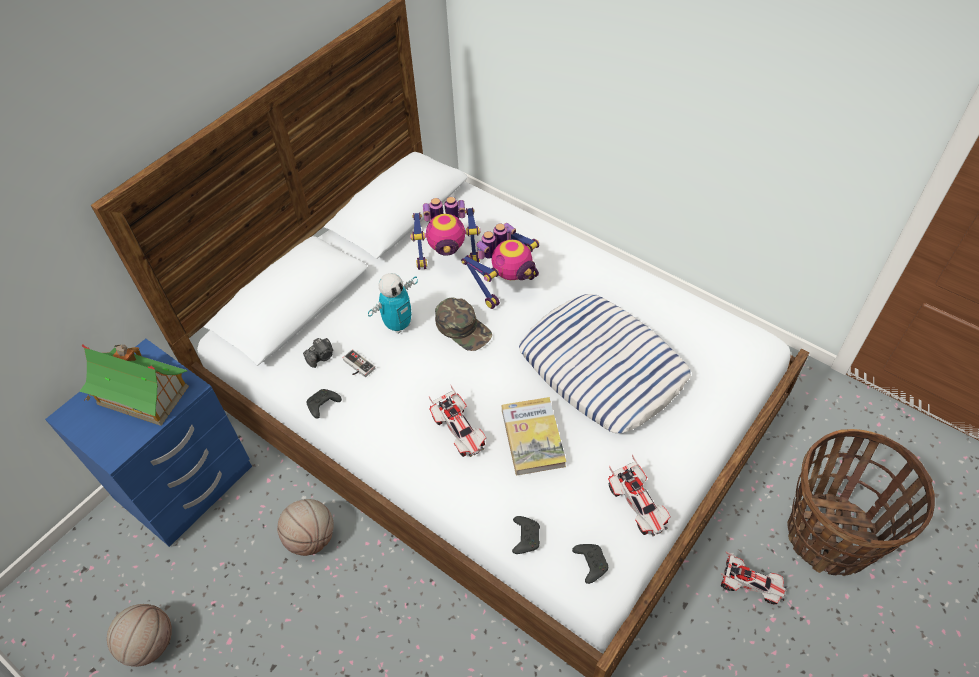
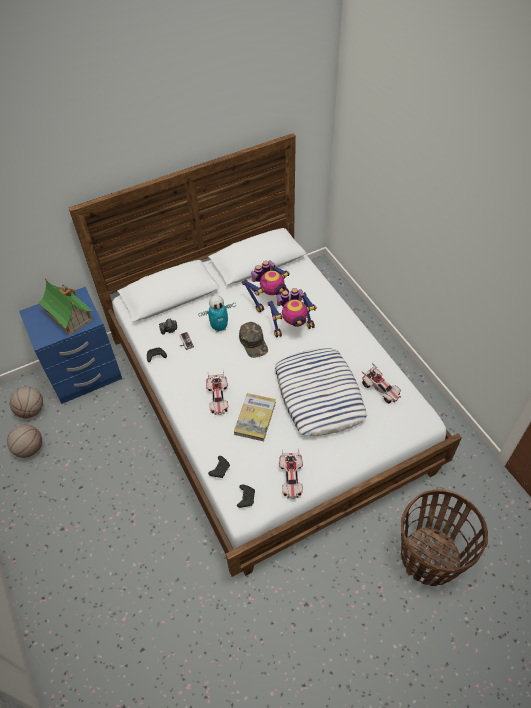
camera: 25 degrees right, 0 degrees up
(311, 537) = (133, 429): basketball -> basketball (31, 410)
(448, 258) = (269, 299): toy robot -> toy robot turned 60 degrees counterclockwise
(749, 584) = (361, 562): toy car -> toy car (380, 389)

